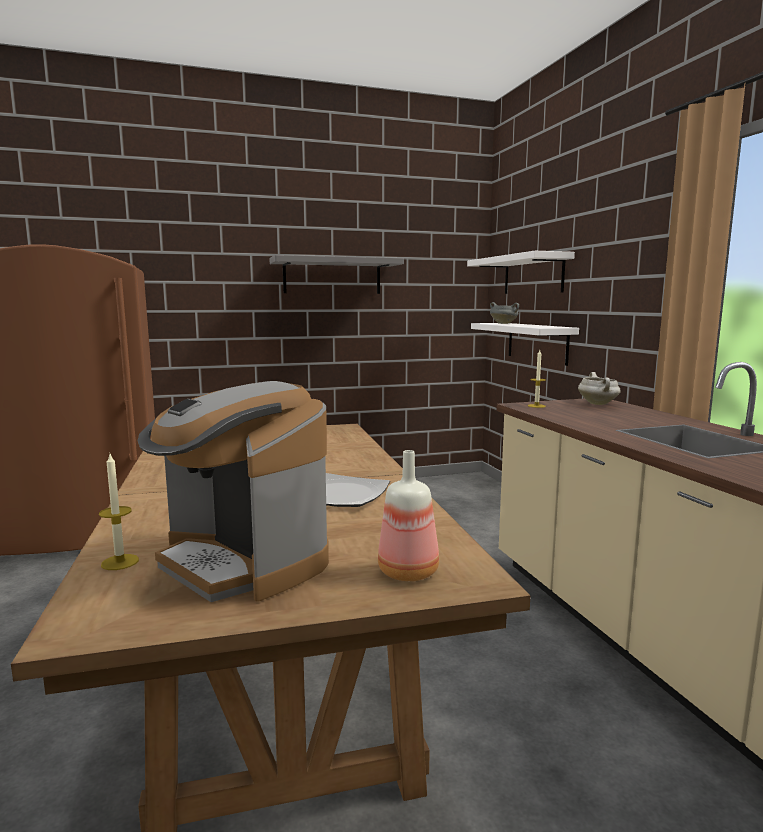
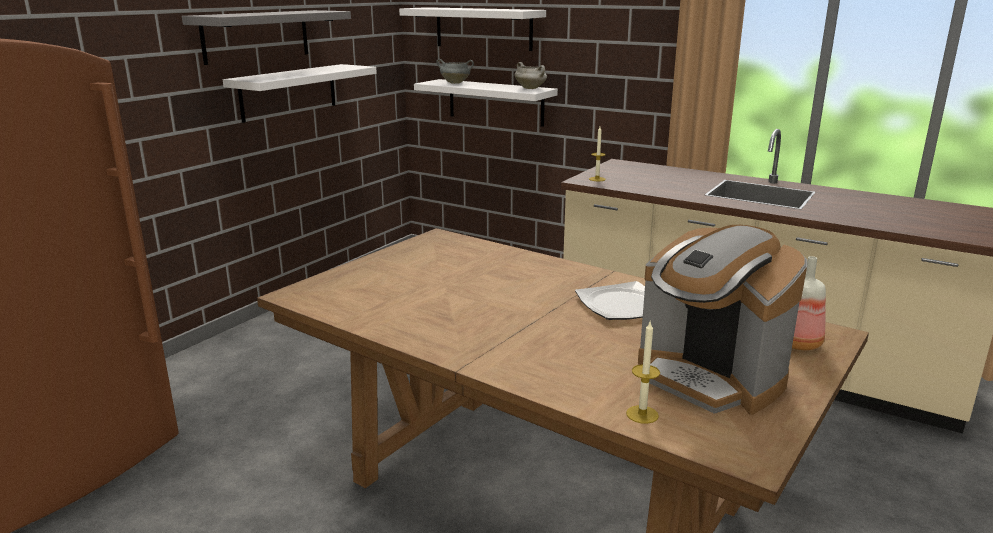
camera: 40 degrees left, 10 degrees up
(243, 562) = (709, 378): coffee machine -> coffee machine turned 45 degrees clockwise
(358, 321) = (289, 92): none -> white shelf
(598, 404) = (629, 167): white cooking pot -> white cooking pot (531, 88)

